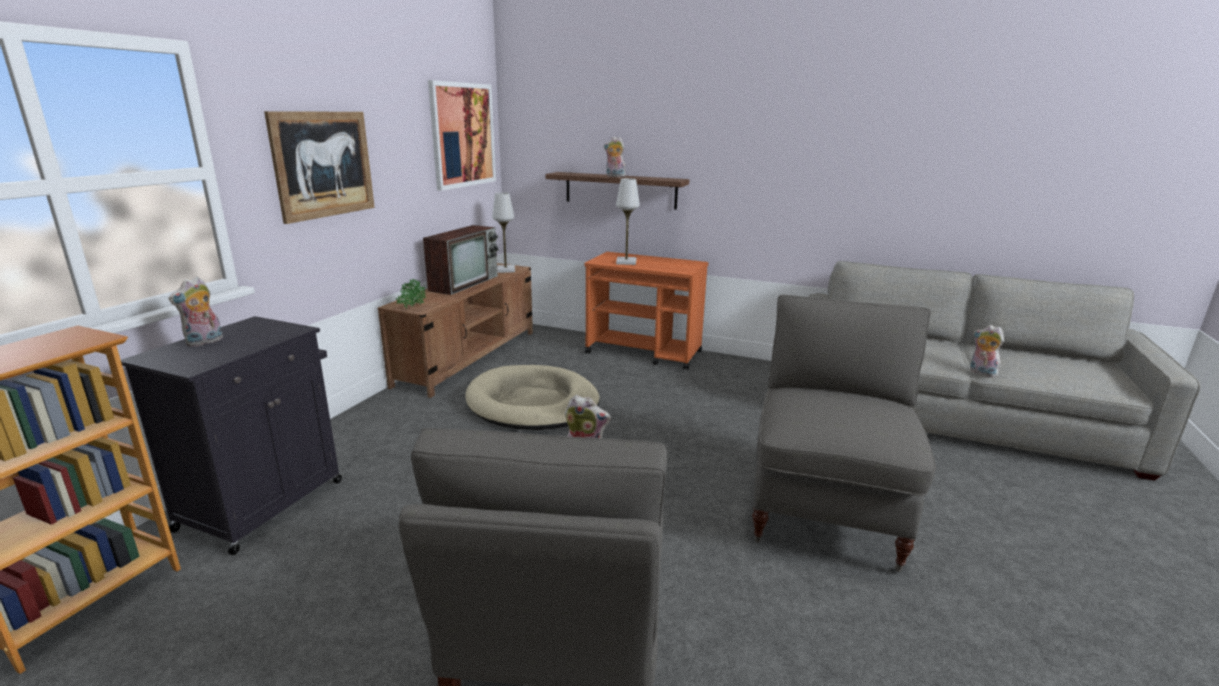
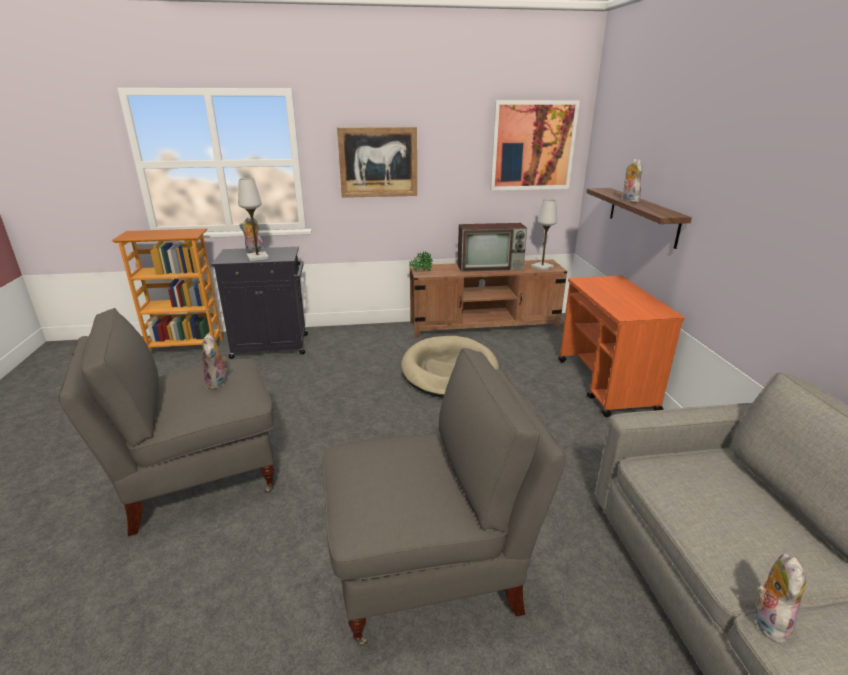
camera: 60 degrees right, 5 degrees up
(626, 262) = (602, 289): white table lamp -> white table lamp (257, 257)

